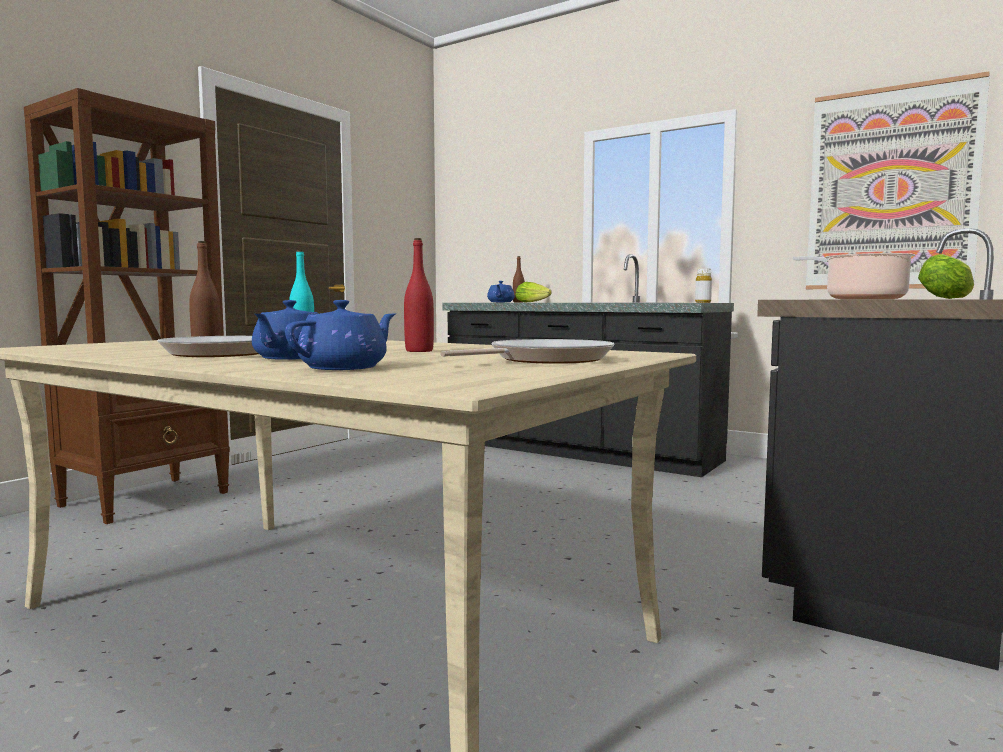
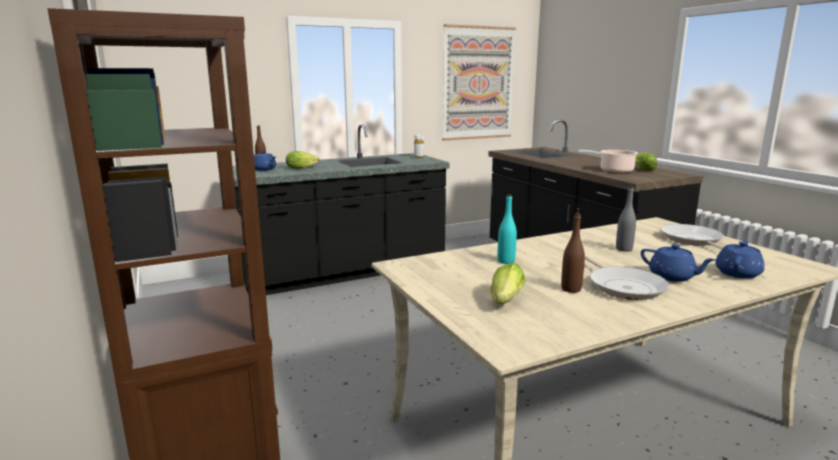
camera: 60 degrees left, 10 degrees up
(154, 344) = (505, 301): none -> lettuce
(345, 368) = (738, 273): blue teapot -> blue teapot turned 60 degrees clockwise
(419, 351) = (624, 249): red bottle -> grey bottle

